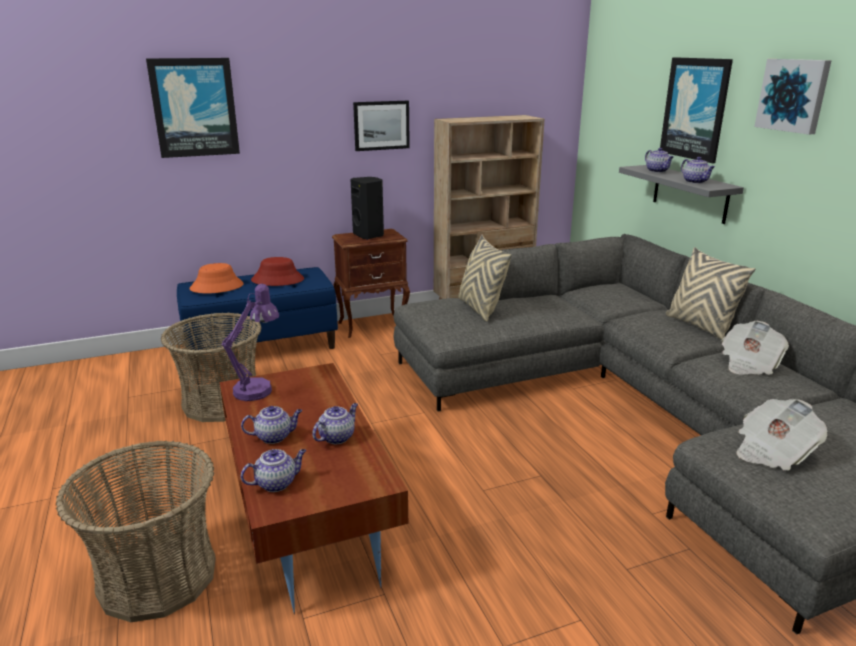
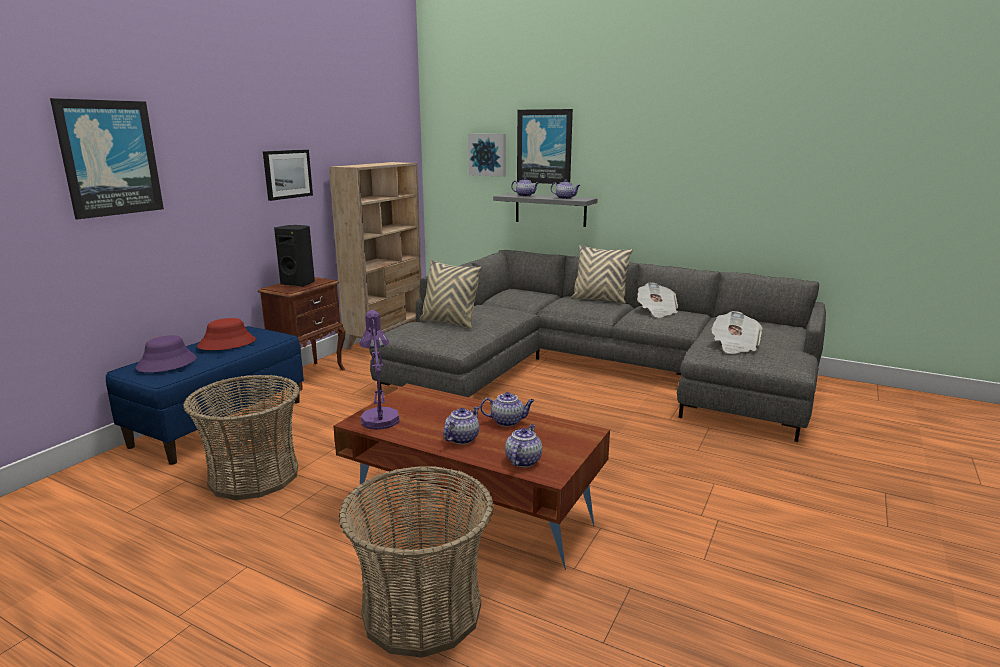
camera: 40 degrees left, 5 degrees down
(217, 287) = (166, 364): orange hat -> purple hat
(337, 437) = (508, 421): teapot -> teapot turned 90 degrees clockwise
(793, 95) = (626, 131): picture -> picture (488, 154)

